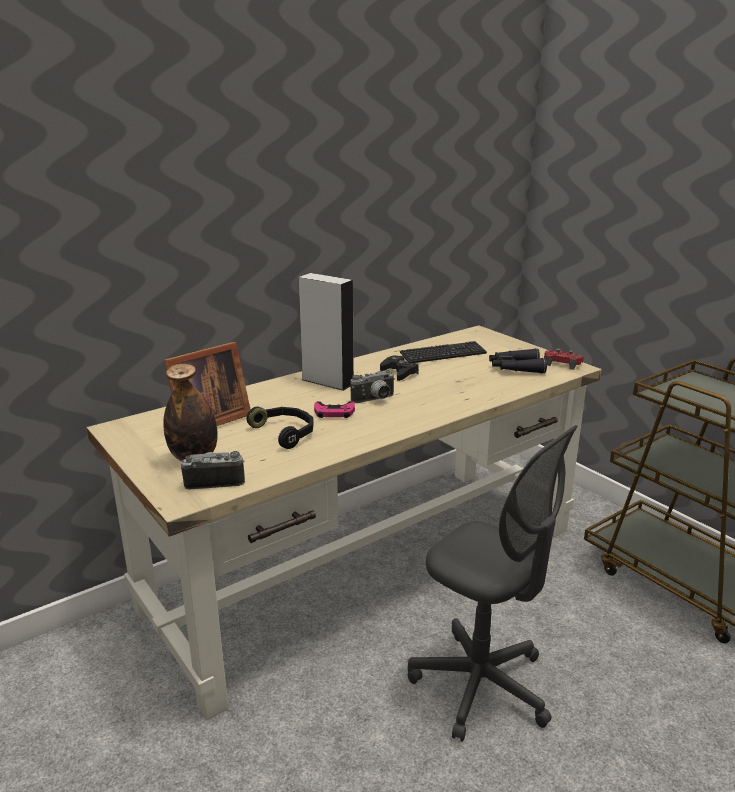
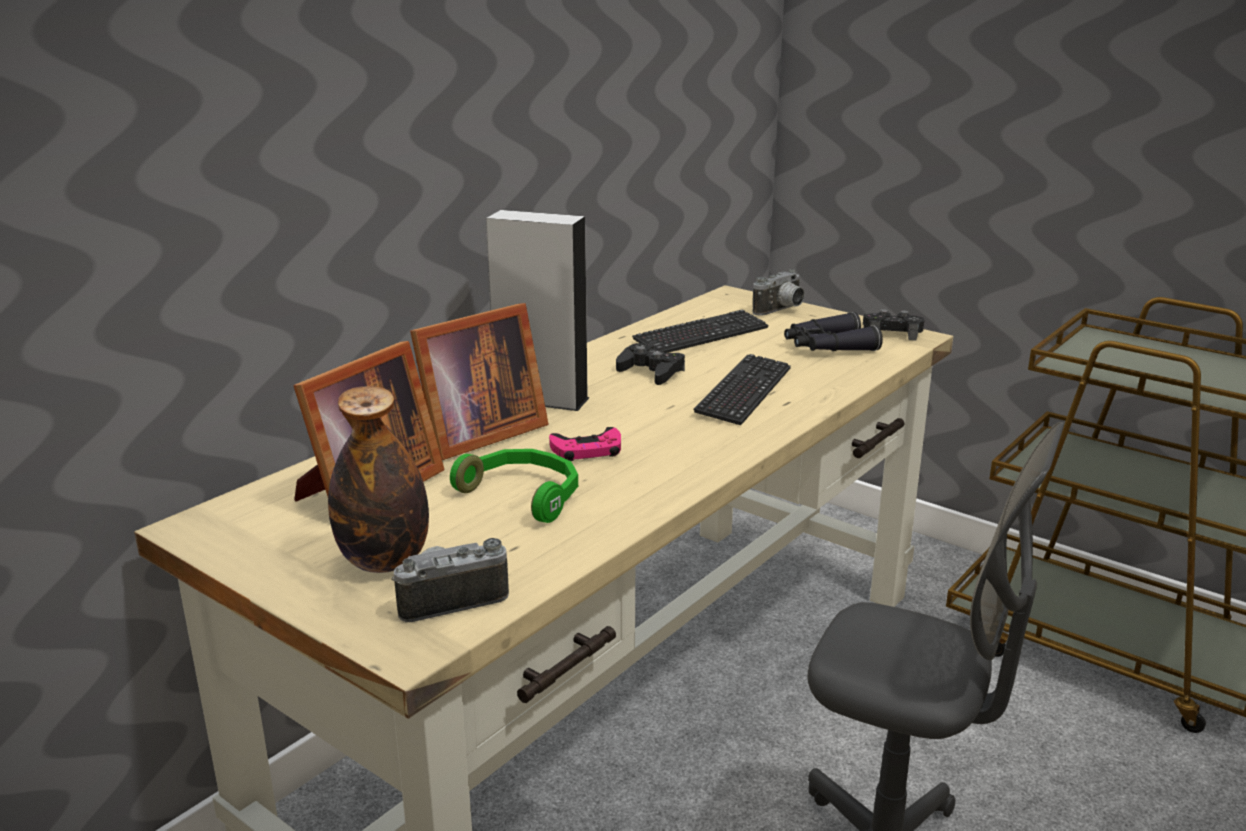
camera: 15 degrees left, 0 degrees up
(279, 398) = (474, 435): none -> picture frame
(285, 432) = (524, 494): black headphones -> green headphones
(375, 400) = (642, 421): camera -> camera (781, 310)
(445, 390) = (744, 392): none -> keyboard
(562, 364) = (892, 333): red game controller -> black game controller

